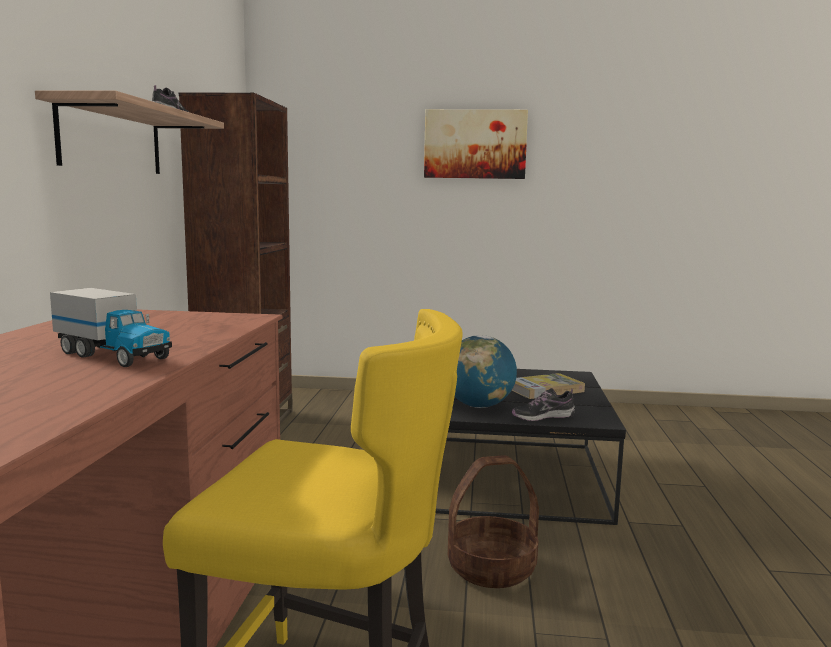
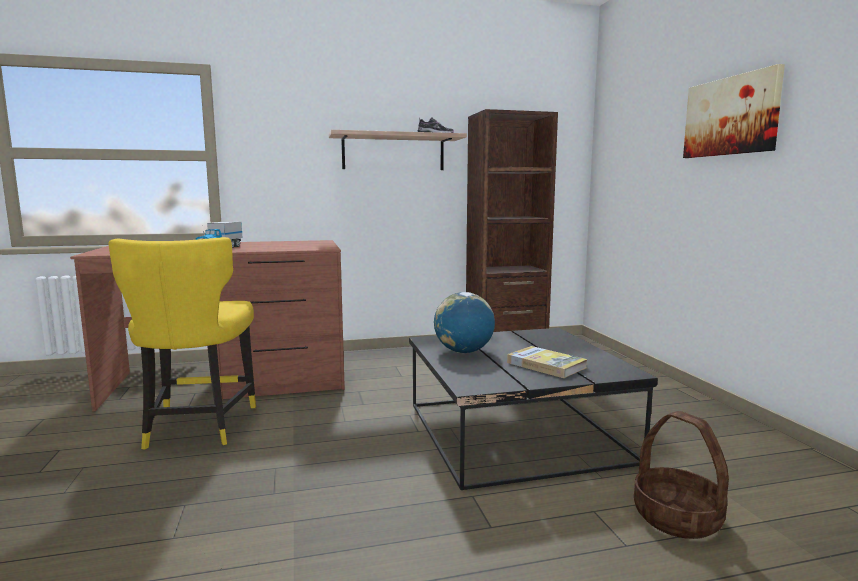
camera: 70 degrees right, 0 degrees up
(491, 567) = (351, 446): basket -> basket (678, 517)
(542, 417) = (458, 369): shoe -> none

